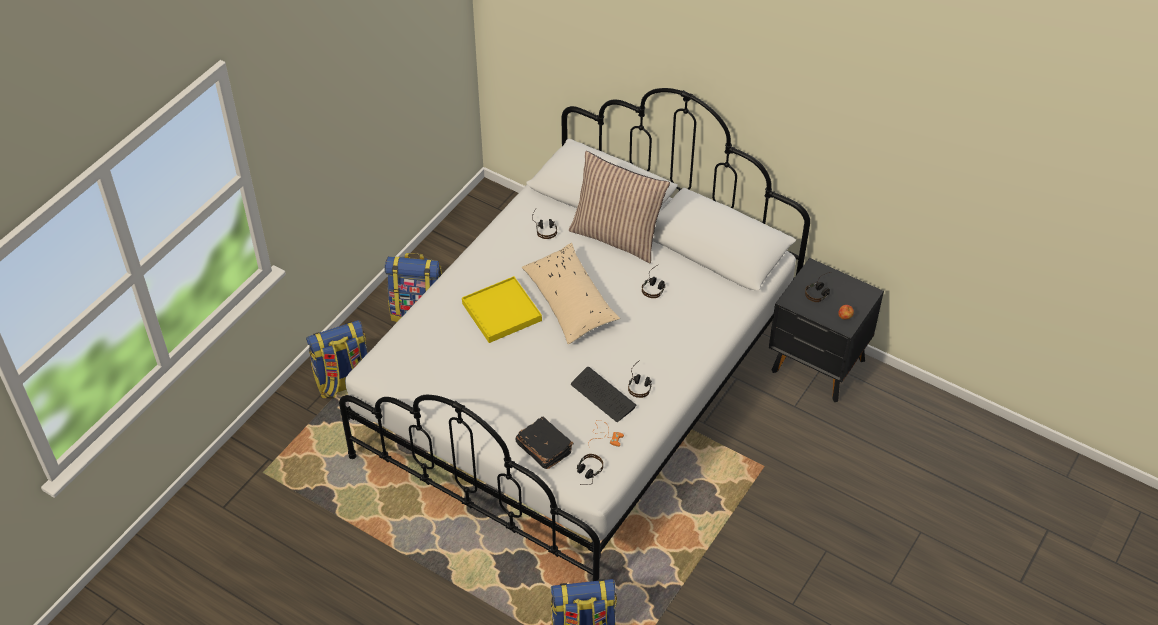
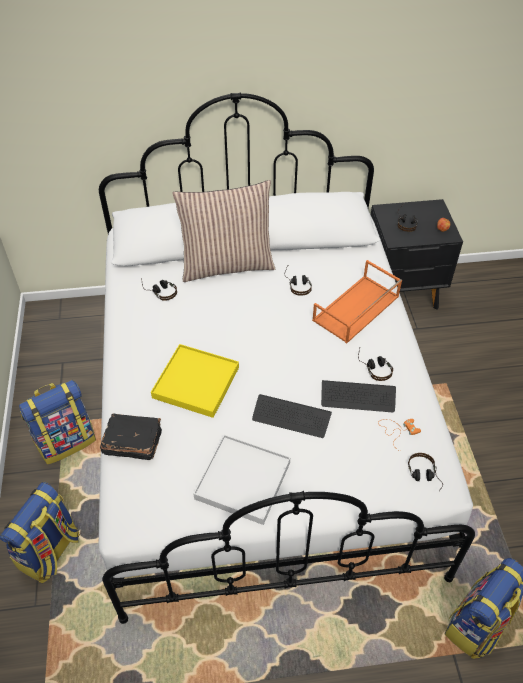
camera: 40 degrees left, 0 degrees up
(467, 395) = (243, 480): none -> white tray
(541, 377) = (291, 417): none -> keyboard
(544, 448) = (363, 480): black book -> black book (132, 442)
(569, 301) = (244, 337): beige pillow -> none
(677, 334) = (356, 309): none -> orange tray

